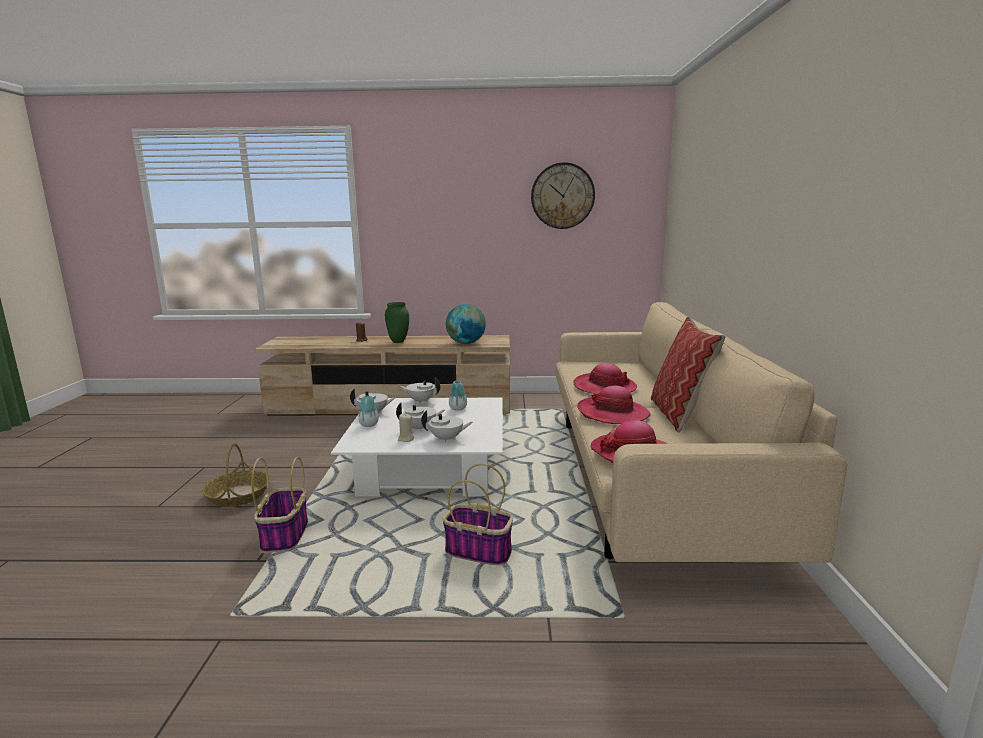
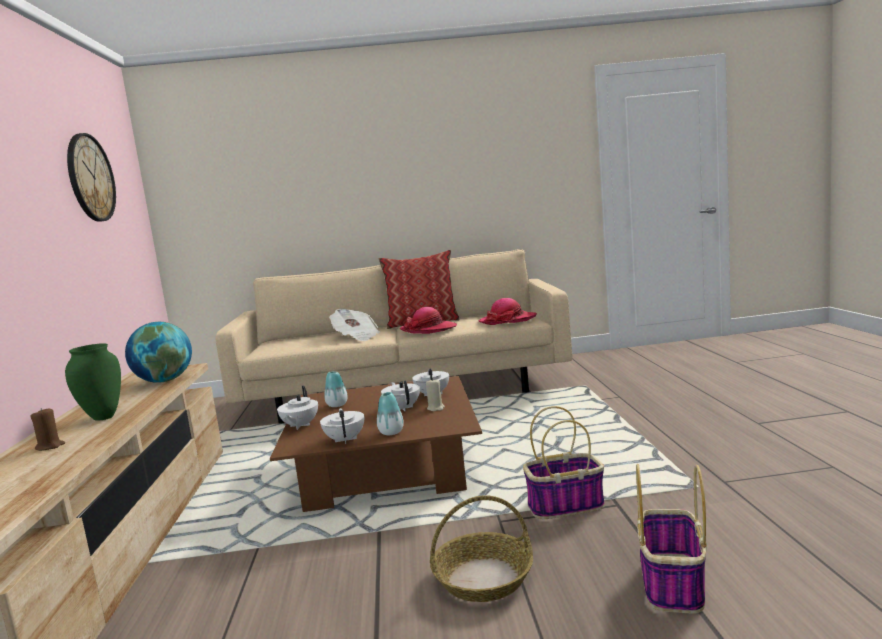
camera: 95 degrees left, 5 degrees down
(430, 468) = (387, 468): white coffee table -> brown coffee table
(480, 552) = (541, 423): basket -> basket (671, 583)
(604, 387) = (356, 337): hat -> newspaper

